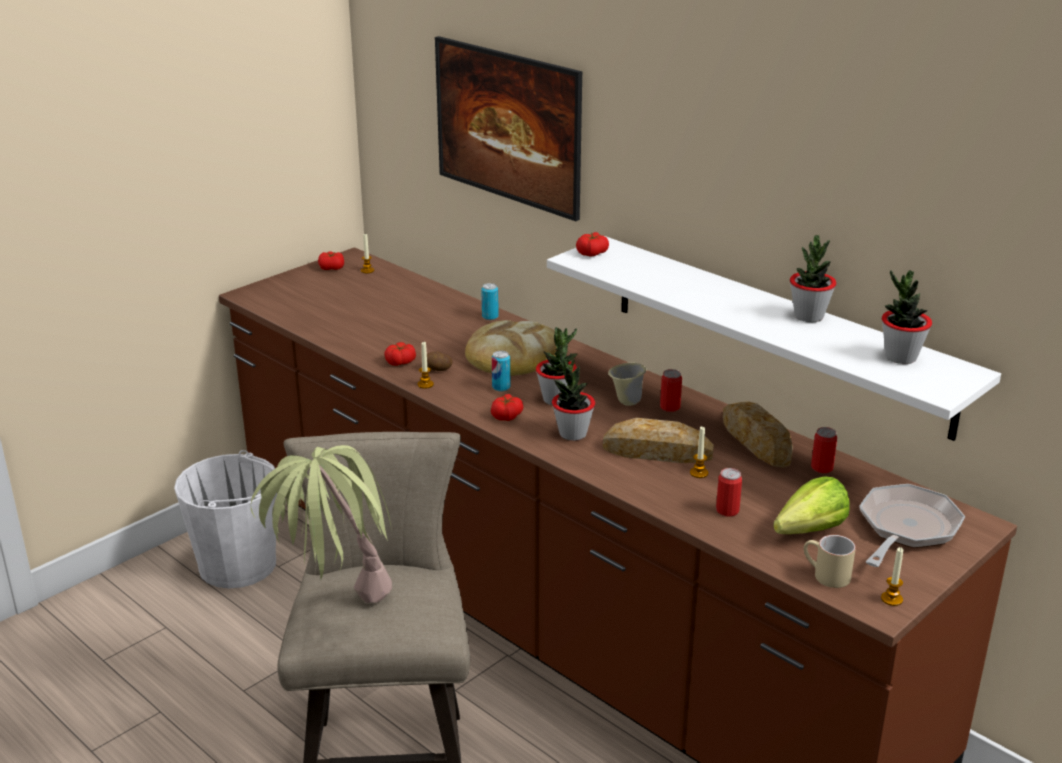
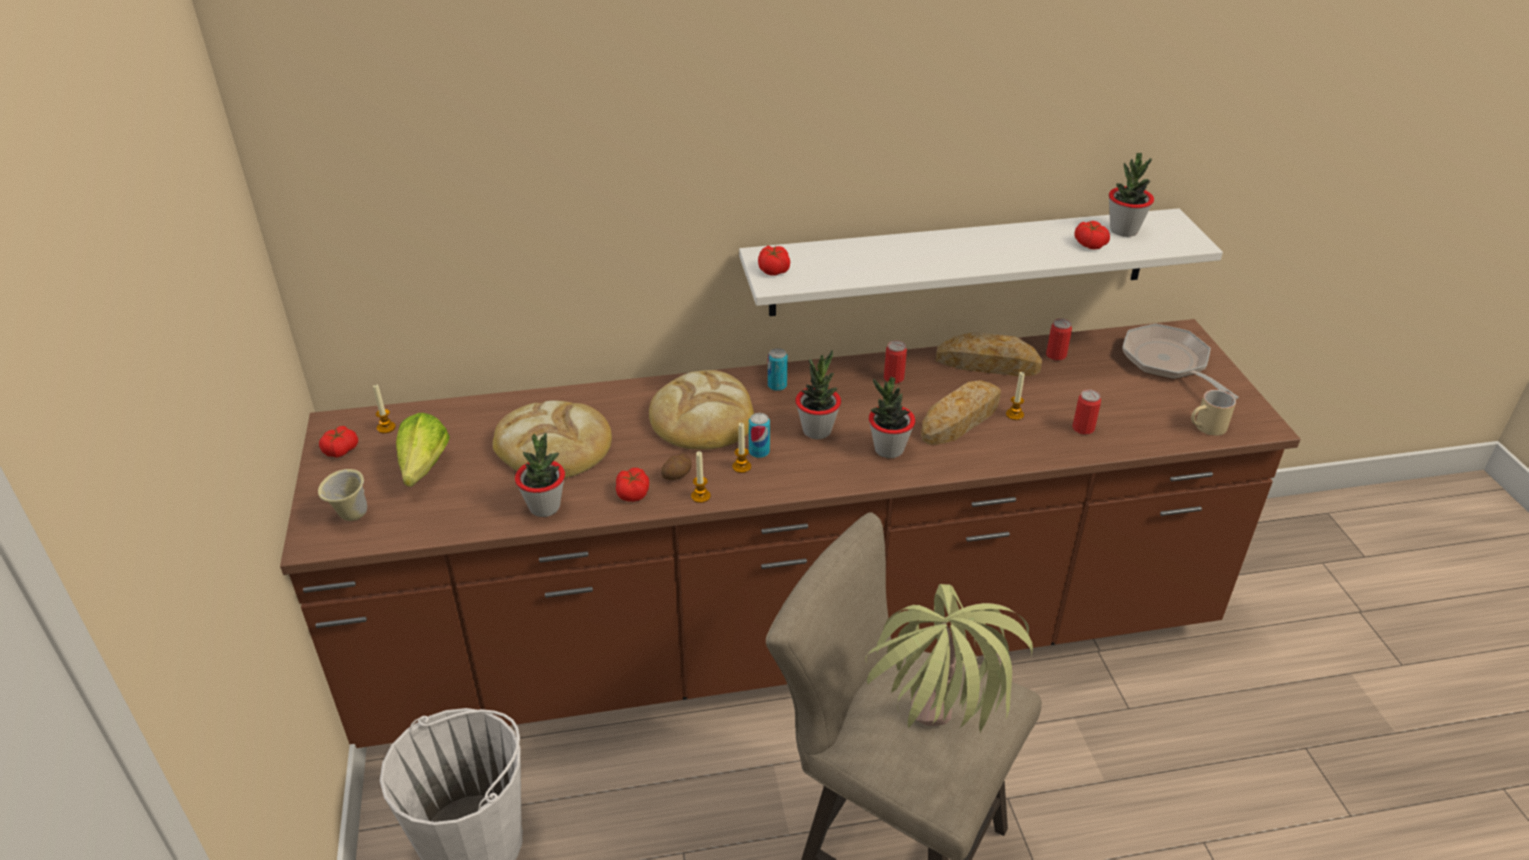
camera: 55 degrees left, 10 degrees up
(415, 321) = (554, 445): none -> bread
(490, 317) = (606, 396): can -> can (777, 386)
(506, 416) = (818, 472): tomato -> tomato (1089, 244)
(508, 161) = (580, 214): picture -> none
(626, 402) = (861, 396): beige mug -> beige mug (350, 516)
(803, 533) = (1142, 409): lettuce -> lettuce (420, 473)
(808, 316) = (1017, 232): potted plant -> potted plant (544, 507)
(891, 599) = (1255, 415): candle -> candle (741, 467)

